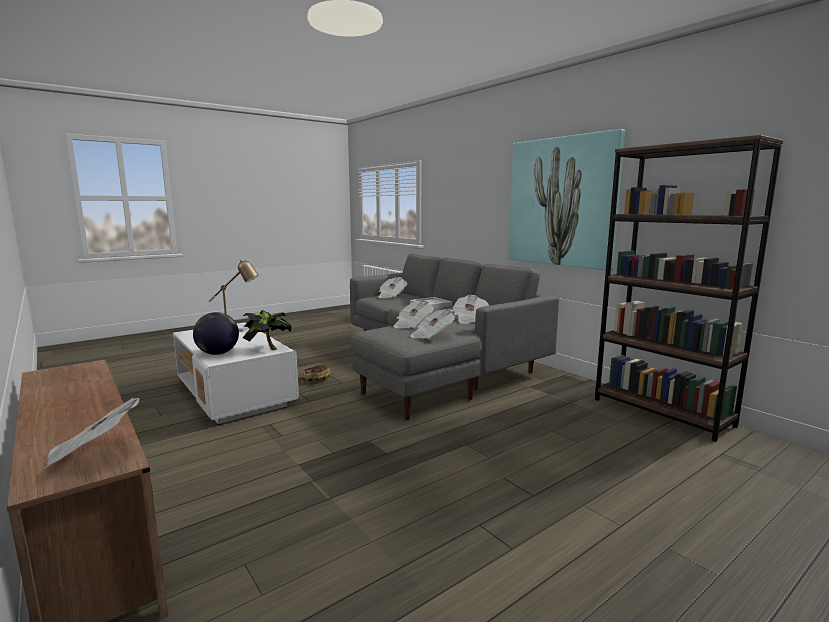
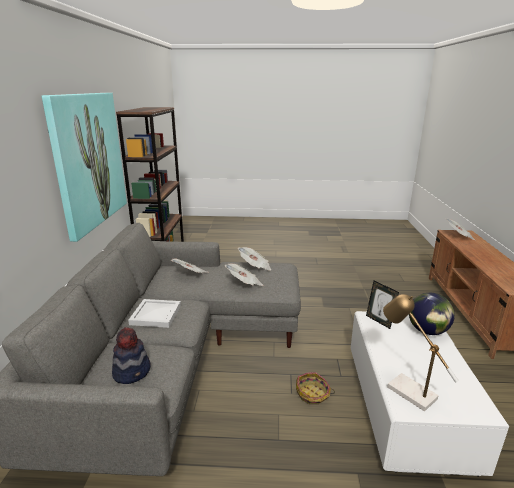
camera: 140 degrees left, 10 degrees up
(267, 349) = (379, 321): potted plant -> picture frame
(391, 296) = (132, 371): newspaper -> hat

